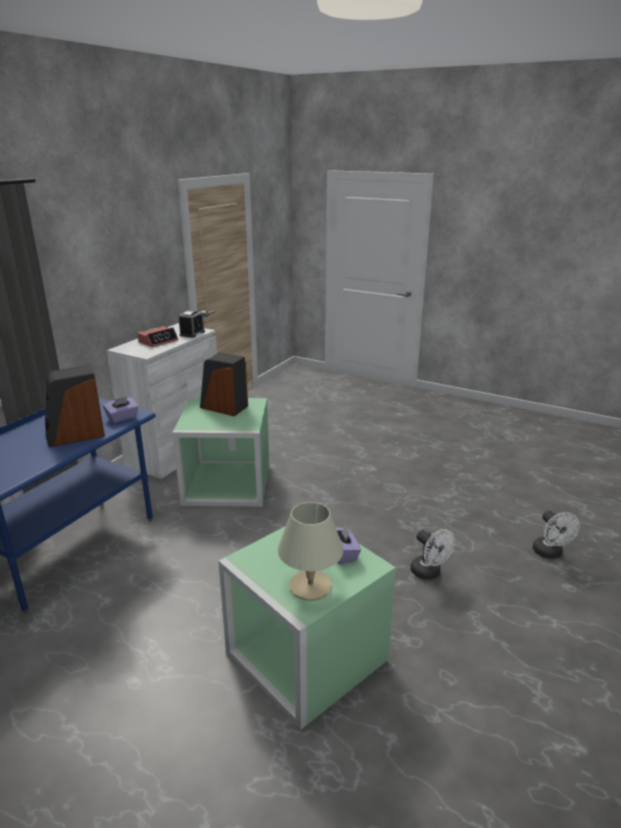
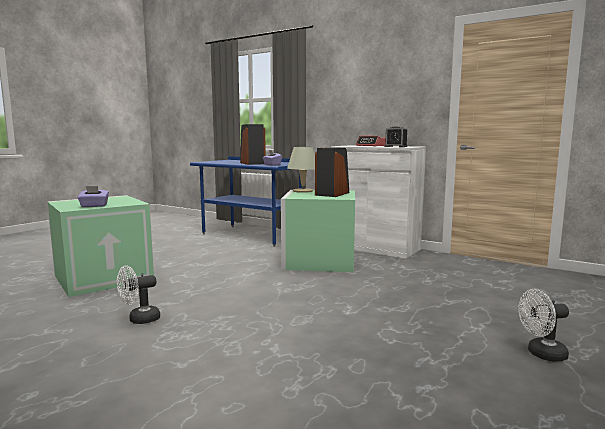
camera: 95 degrees right, 15 degrees down
(311, 586) = (75, 202): beige table lamp -> beige table lamp (303, 191)
(550, 553) = (97, 399): white fan -> white fan (541, 354)

